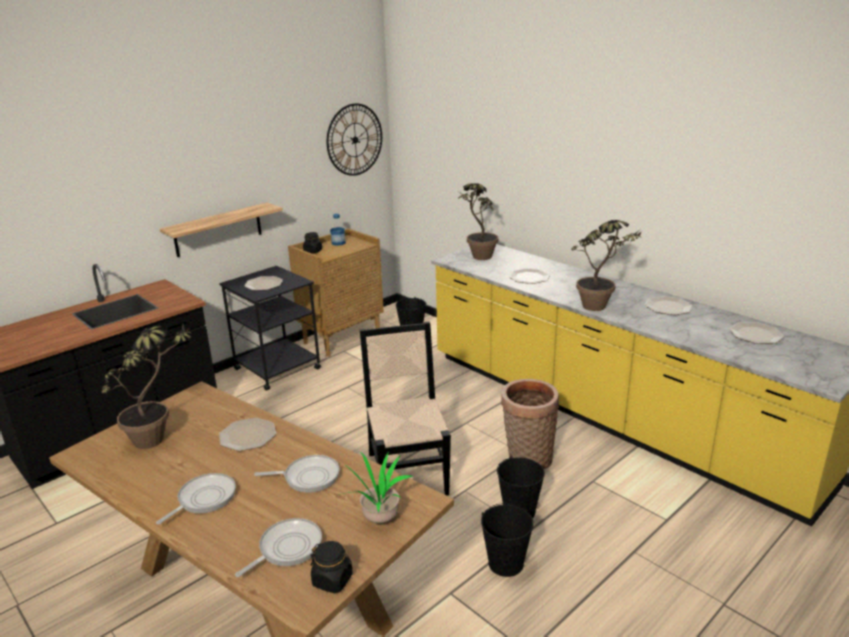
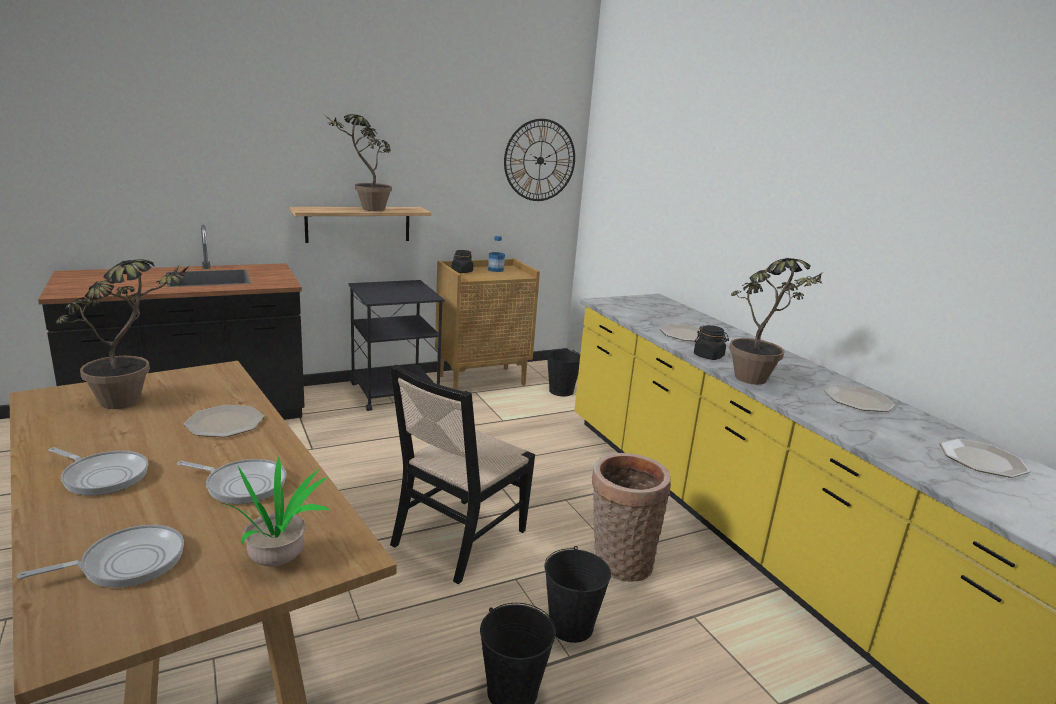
camera: 15 degrees right, 5 degrees down
(204, 499) = (103, 476): frying pan -> frying pan turned 60 degrees clockwise
(264, 284) = (391, 292): plate -> none
(332, 580) = (134, 625): black jar -> black jar (708, 356)
(408, 473) = (460, 539): chair -> chair turned 150 degrees counterclockwise
(478, 259) = (636, 307): potted plant -> potted plant (365, 209)

